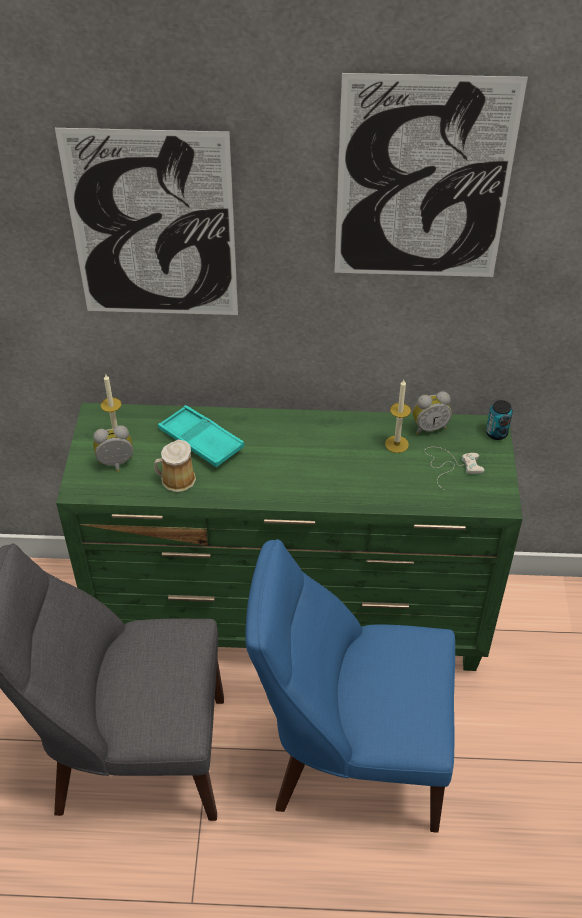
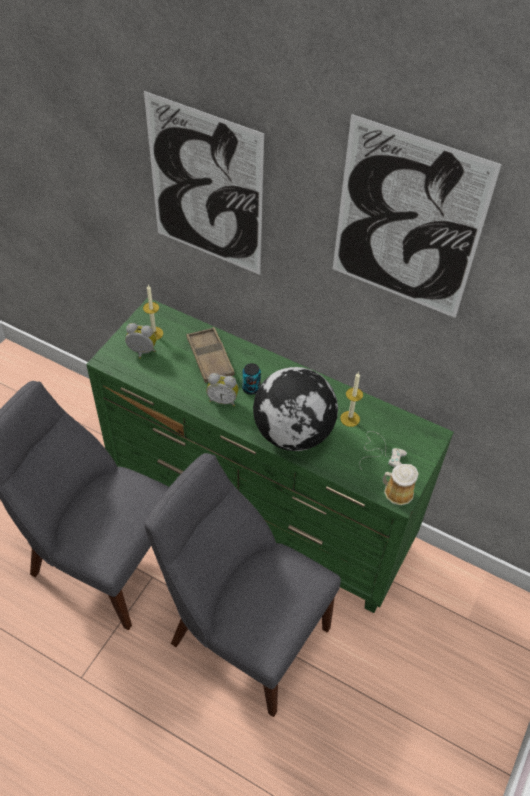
camera: 25 degrees right, 5 degrees up
(176, 480) = (174, 380): mug -> mug (396, 492)
(201, 441) = (210, 358): turquoise tray -> brown tray
(348, 482) = (294, 433): none -> globe
(350, 758) = (244, 632): blue chair -> grey chair
(429, 427) = (383, 415): alarm clock -> alarm clock (223, 400)
(496, 433) = (434, 442): can -> can (251, 388)

